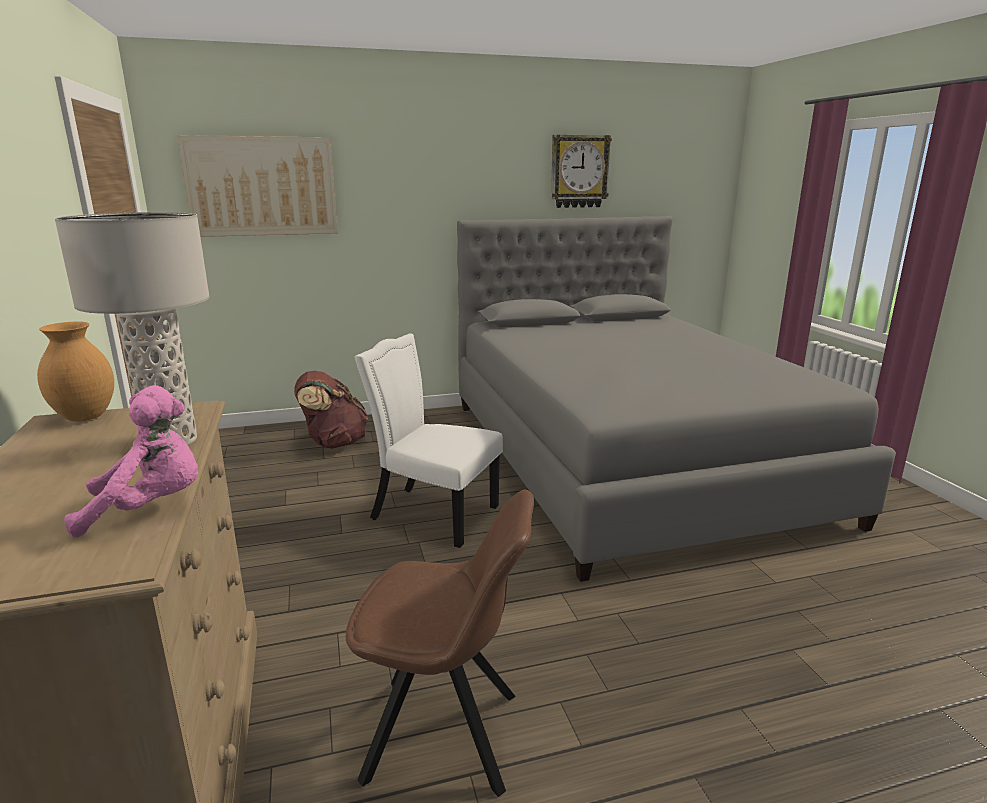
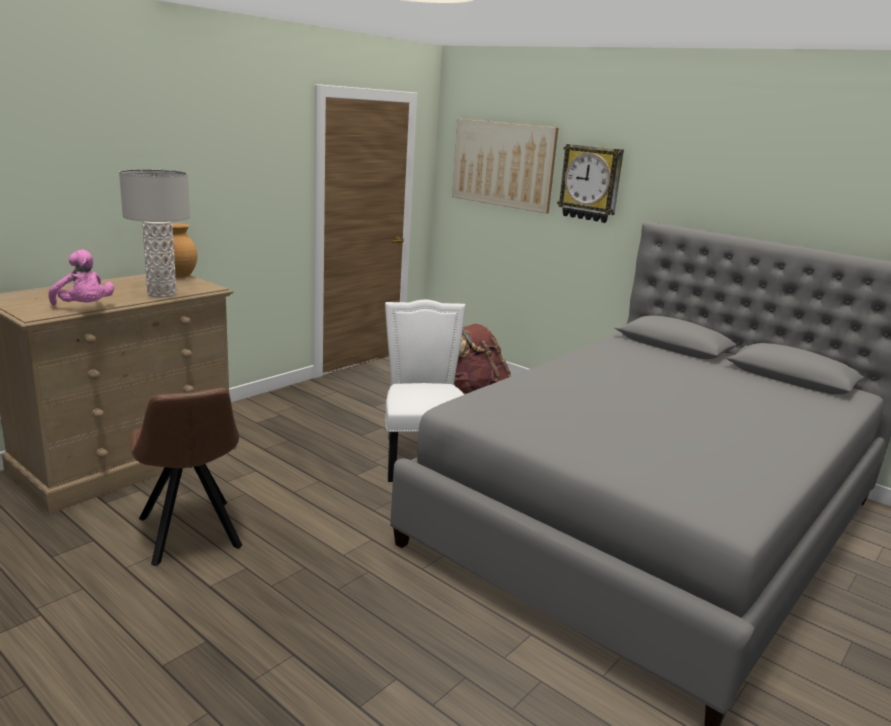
camera: 55 degrees right, 0 degrees up
(579, 171) = (813, 188): wall clock -> wall clock (590, 183)

